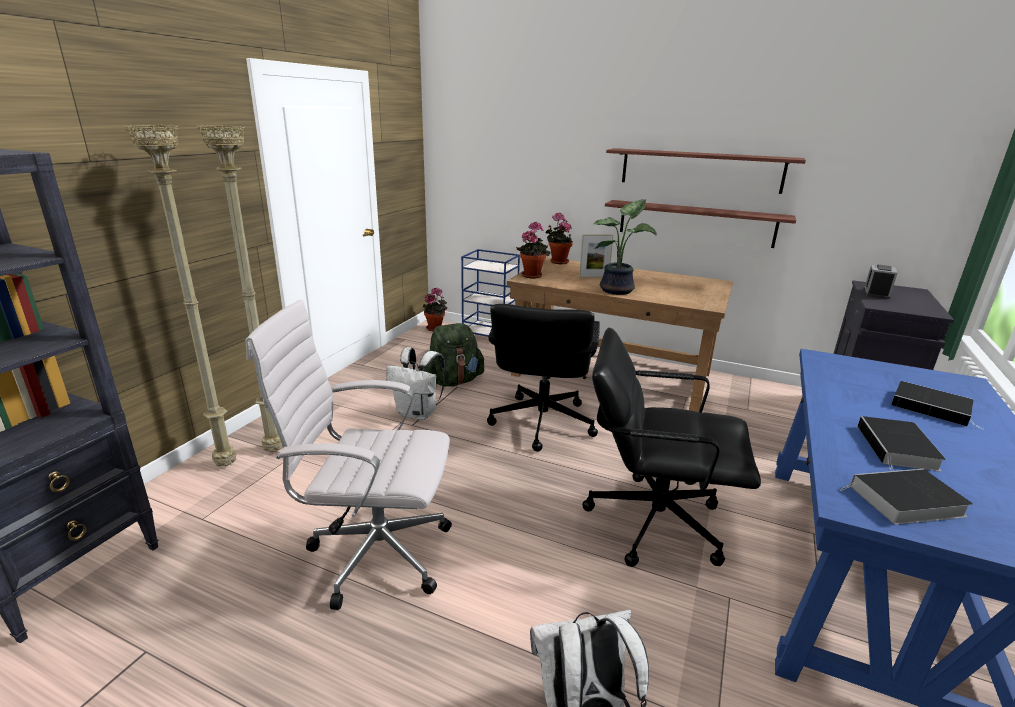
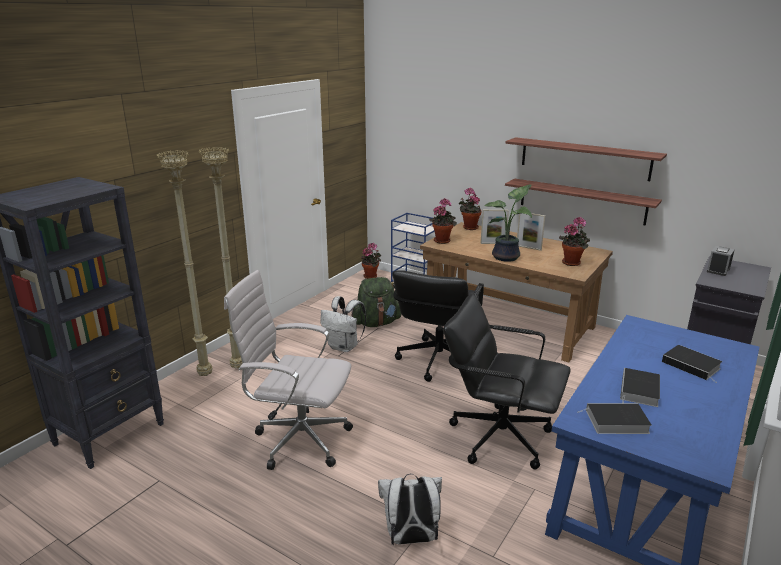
camera: 10 degrees right, 0 degrees up
(637, 280) = (528, 248): none -> picture frame
(697, 293) = (572, 262): none -> potted plant

